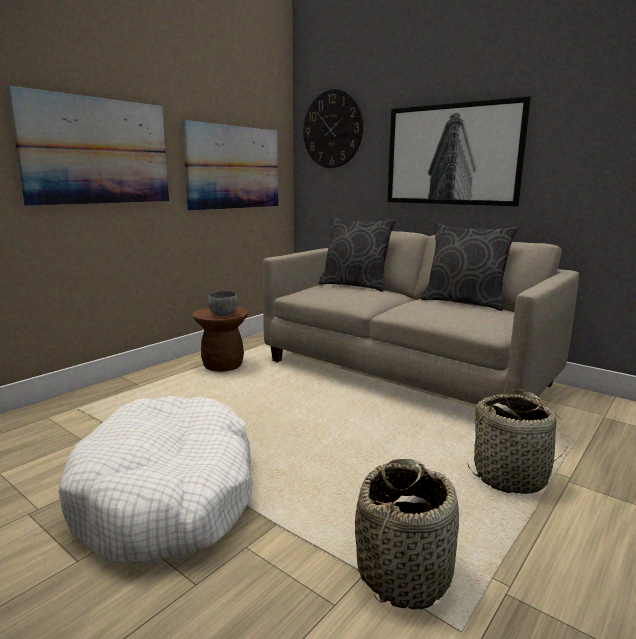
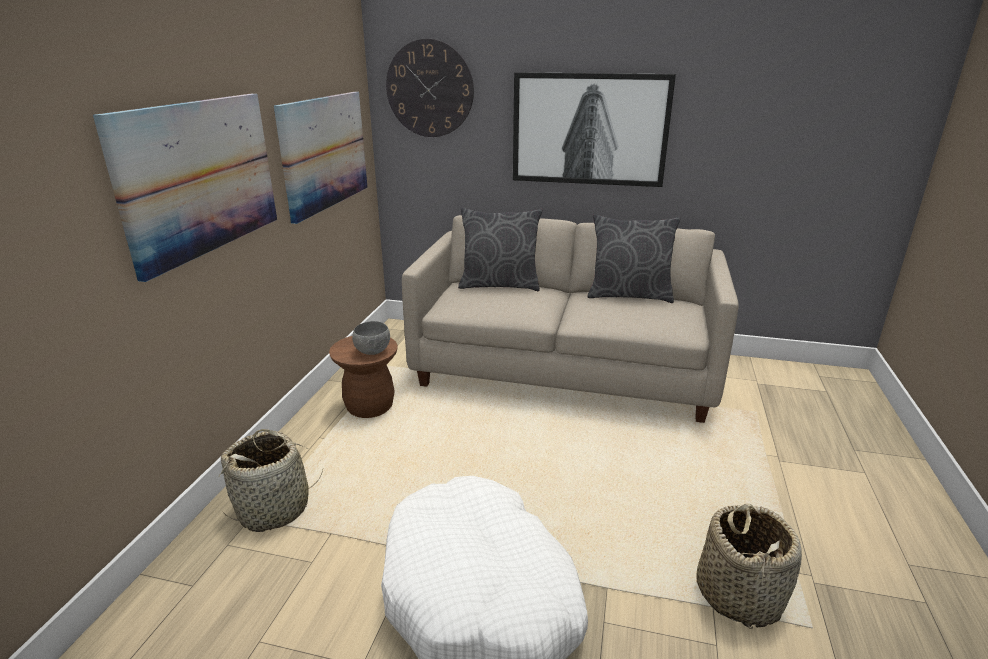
camera: 25 degrees left, 10 degrees up
(511, 476) = (739, 469): basket -> basket (274, 509)

